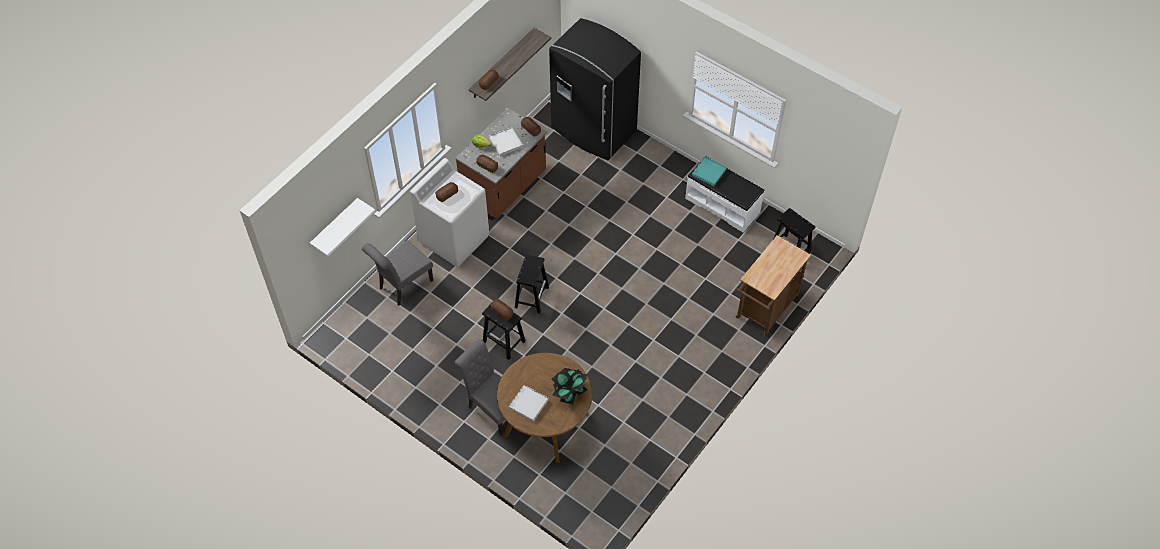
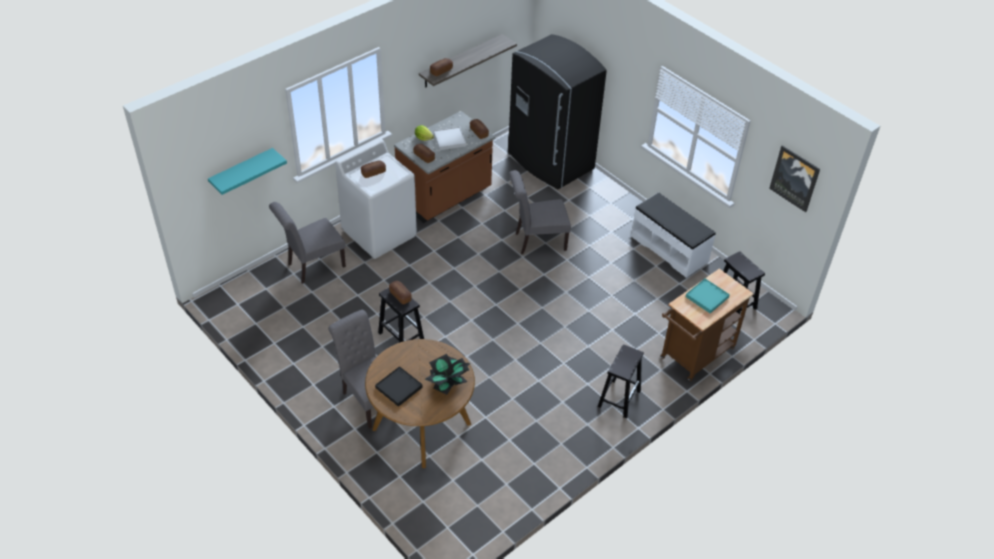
camera: 10 degrees right, 10 degrees down
(335, 226) = (242, 171): white shelf -> turquoise shelf
(528, 404) = (399, 387): white tray -> black tray
(531, 296) = (443, 299): black stool -> black stool (619, 398)
(601, 220) = (537, 241): none -> grey chair
(709, 172) = (659, 207): turquoise tray -> turquoise tray (707, 297)
(832, 146) = (795, 178): none -> picture

